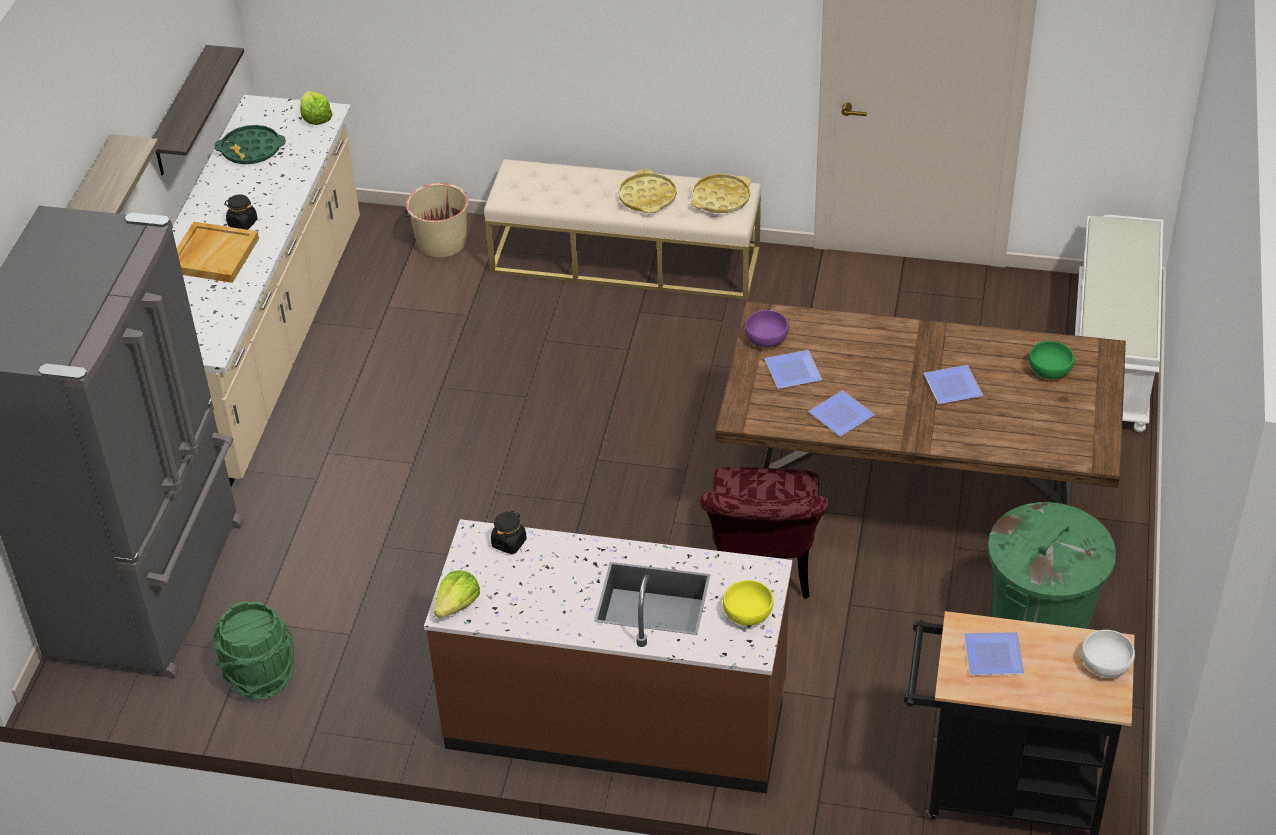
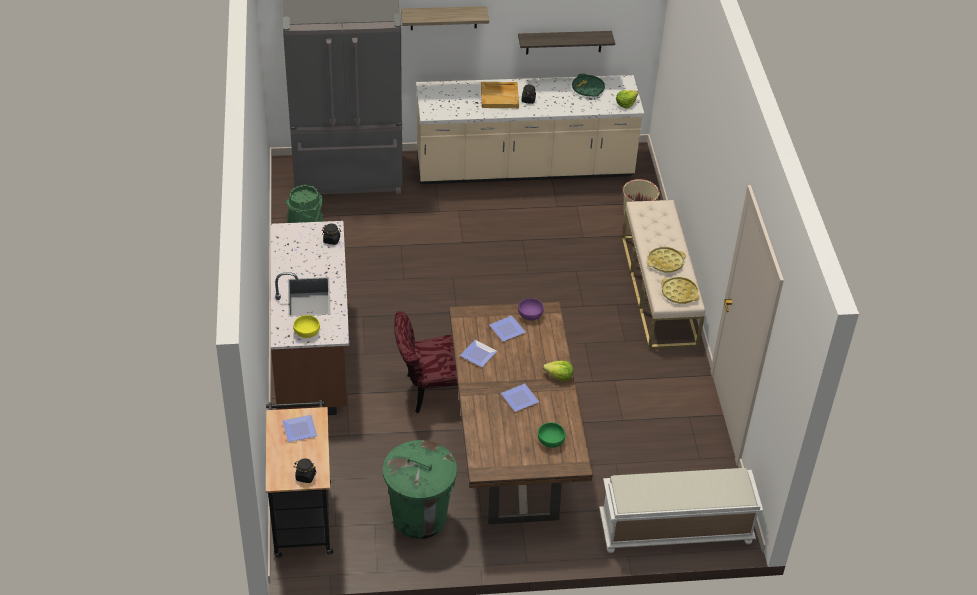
camera: 70 degrees right, 0 degrees up
(457, 605) = (286, 231): lettuce -> lettuce (559, 376)
(1105, 663) = (305, 476): white bowl -> black jar

